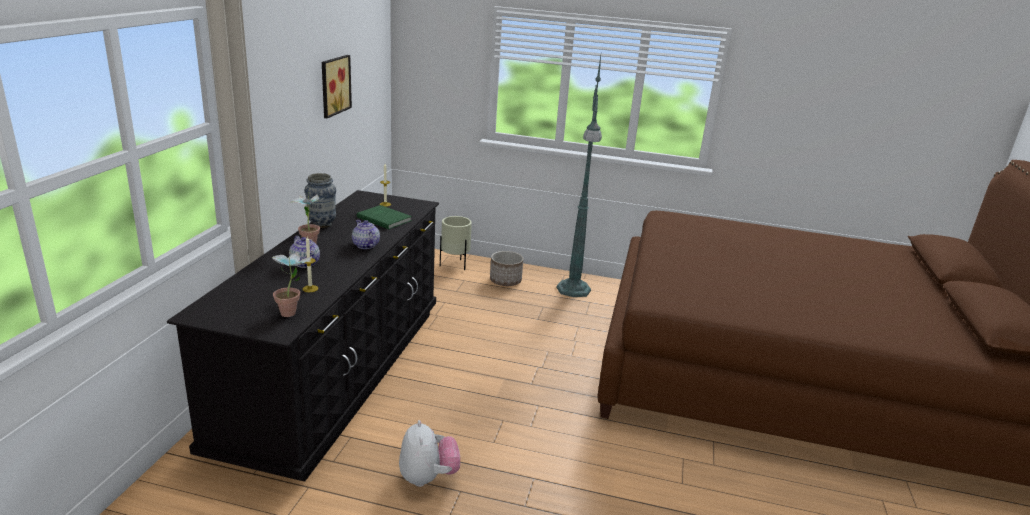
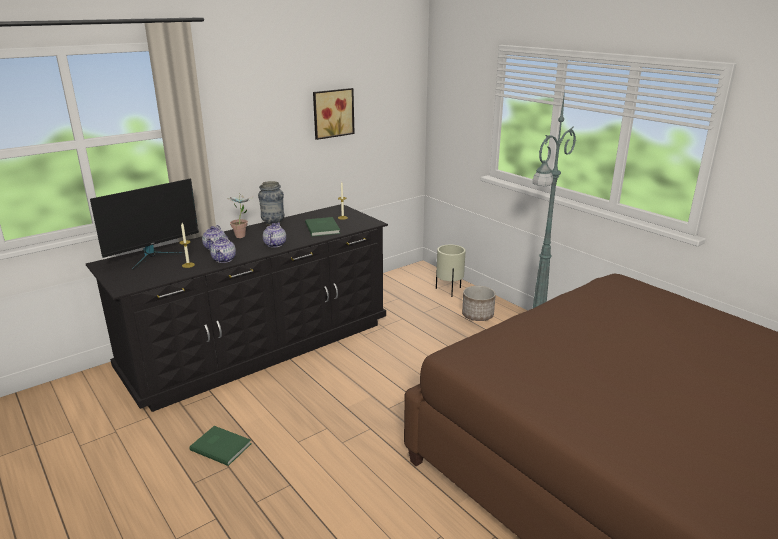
camera: 40 degrees right, 0 degrees up
(247, 290) = (154, 256): none -> monitor
(293, 311) = (152, 277): potted plant -> none
(340, 273) = (224, 259): none -> teapot
(428, 477) = (221, 446): plush toy -> green book

